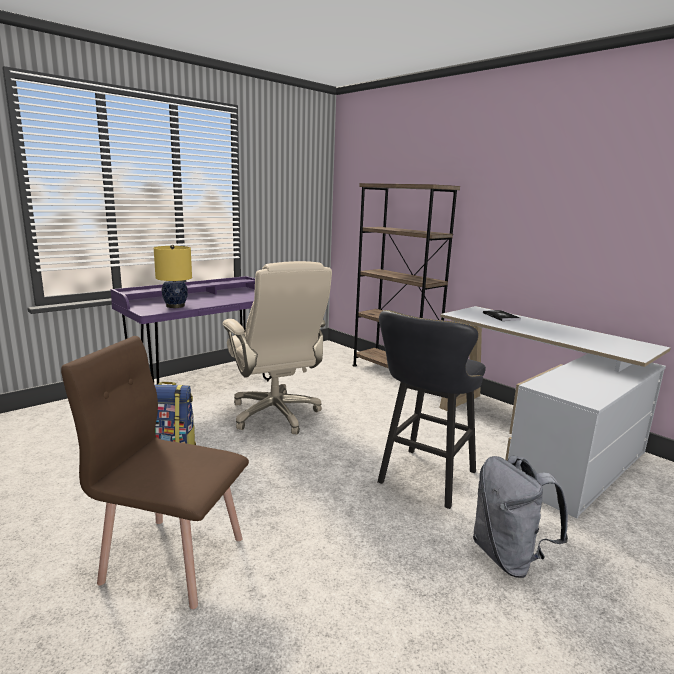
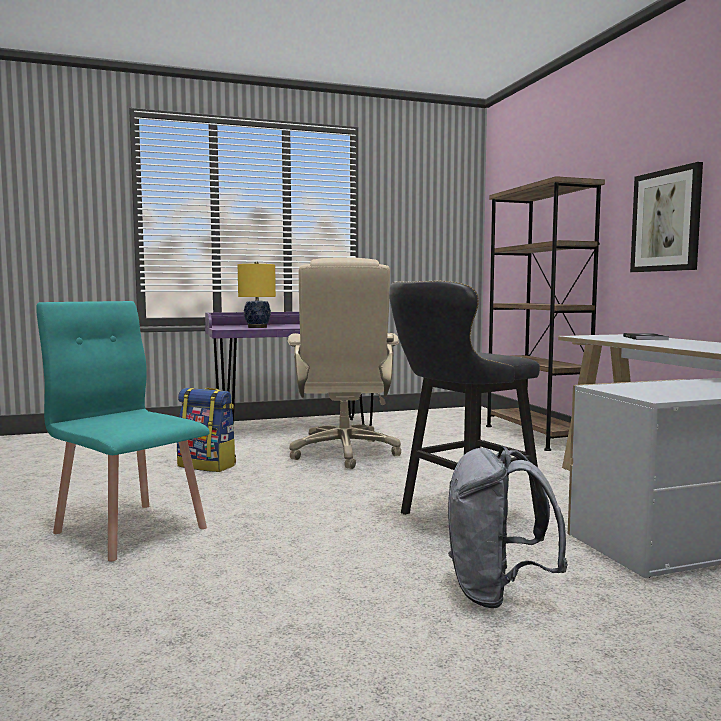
camera: 25 degrees right, 10 degrees down
(173, 558) = (130, 529): brown chair -> turquoise chair
(512, 228) = (666, 221): none -> picture

